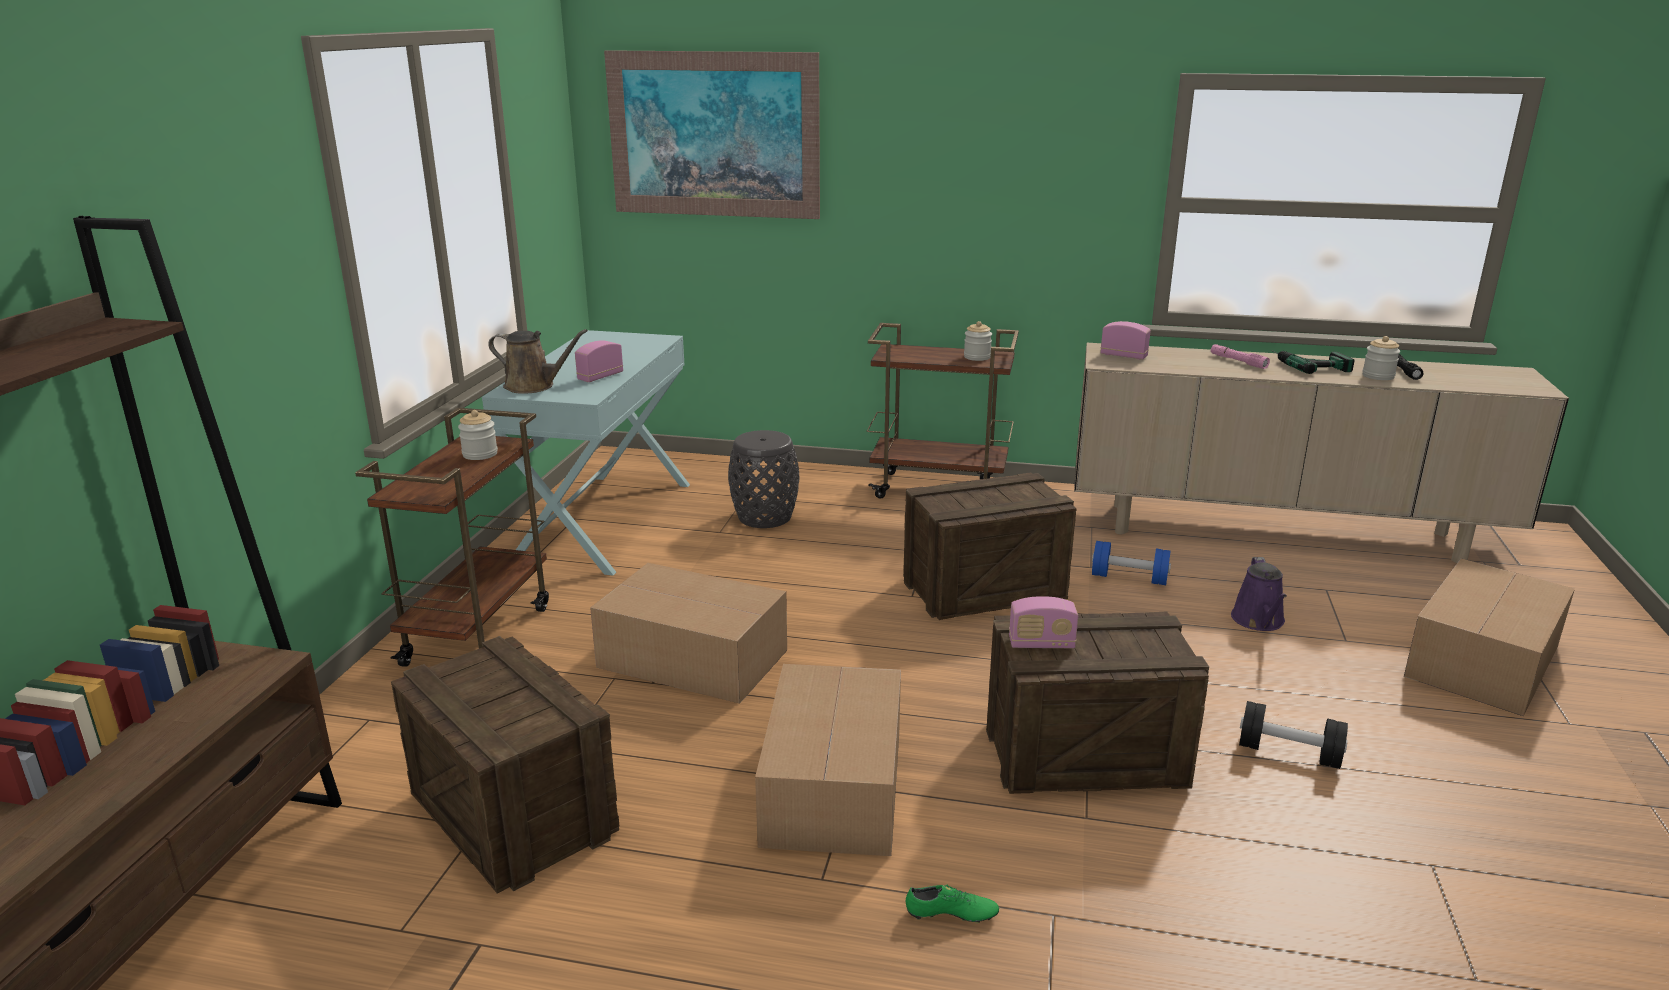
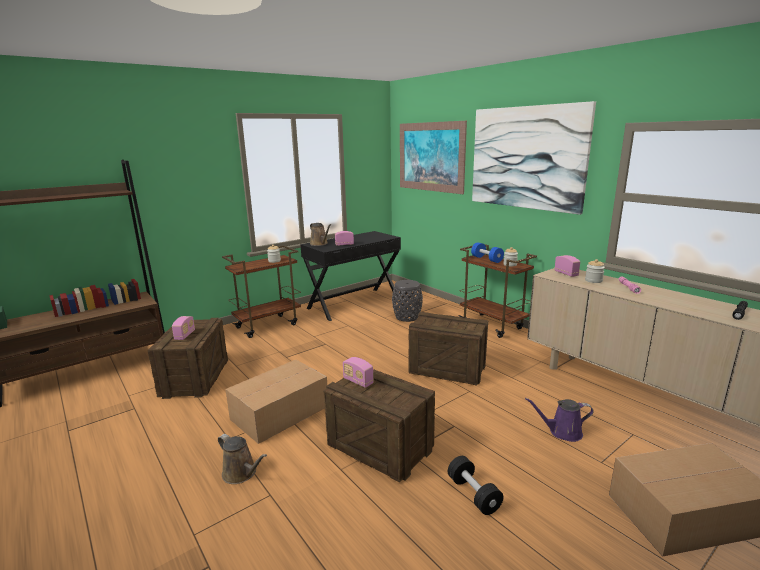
camera: 40 degrees right, 5 degrees down
(503, 703) = (185, 335): none -> radio
(603, 521) = (354, 303): turquoise desk -> black desk
(691, 657) = (309, 354): cardboard box -> none
(951, 915) = (241, 473): green shoe -> brown watering can
(979, 136) = (526, 158): none -> picture
(1129, 578) = (523, 388): blue dumbbell -> blue dumbbell (486, 259)
(1259, 621) = (562, 432): purple watering can -> purple watering can turned 45 degrees clockwise
(1308, 364) = (673, 297): power drill -> none
(1378, 376) = (711, 312): jar -> jar (593, 280)

